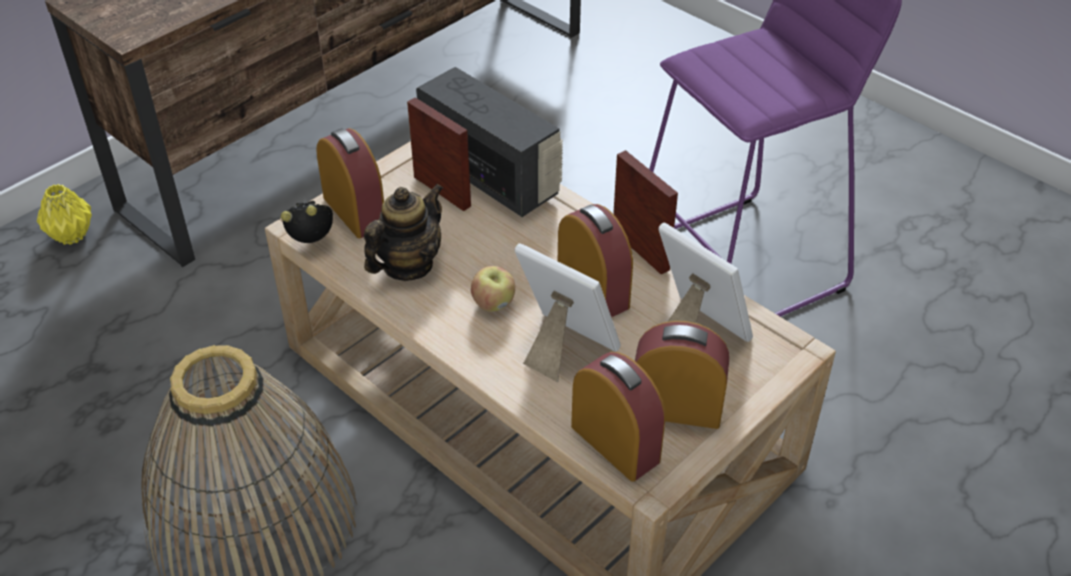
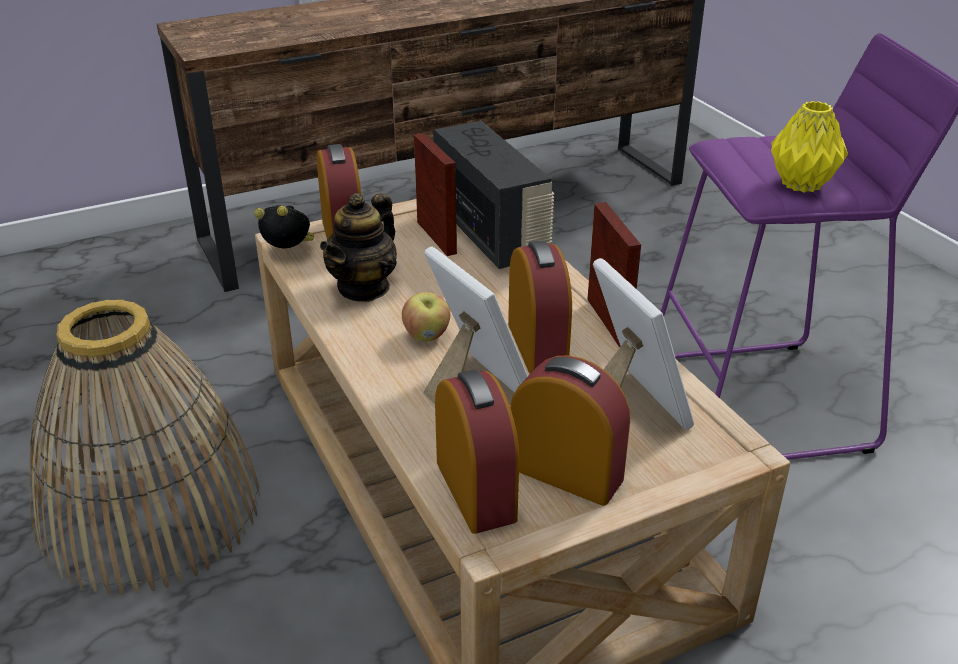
camera: 20 degrees right, 10 degrees down
(71, 235) = (152, 251): yellow vase -> yellow vase (800, 184)
(407, 265) = (364, 287): teapot -> teapot turned 150 degrees clockwise

